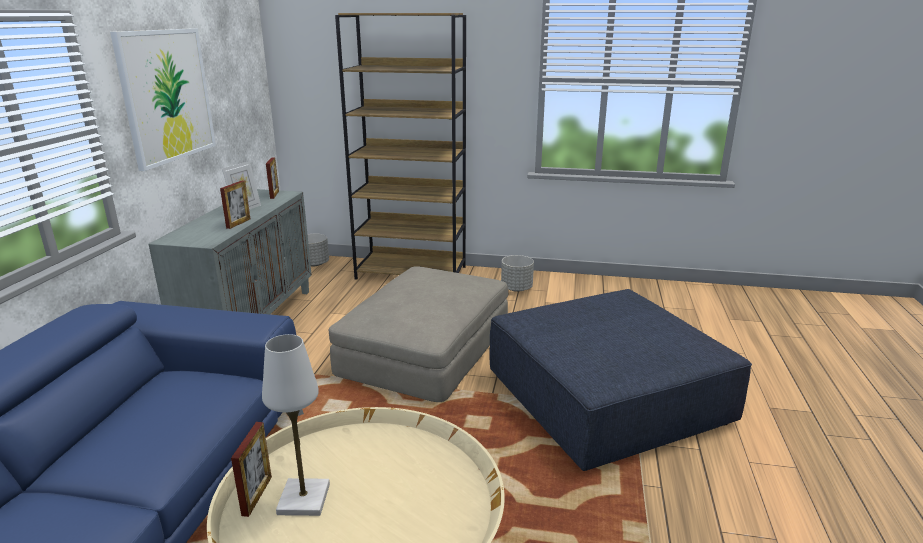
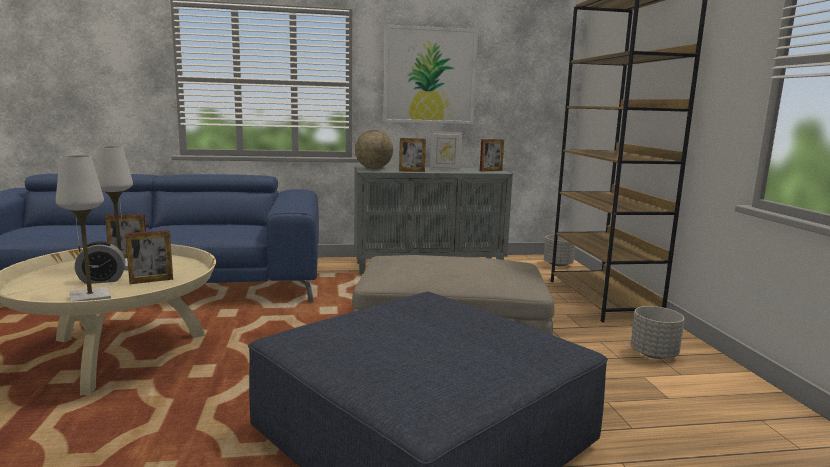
camera: 70 degrees right, 10 degrees down
(189, 237) = (373, 168): none -> globe
(367, 510) = (102, 280): none -> alarm clock
(393, 466) = (151, 281): none -> picture frame
(446, 512) = (90, 298): none -> white table lamp

